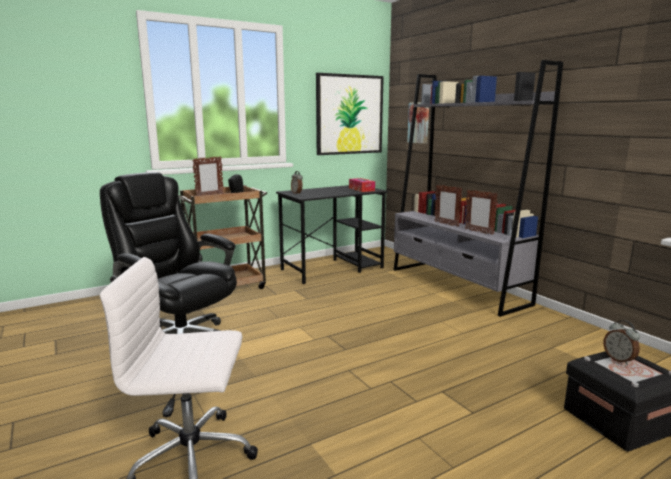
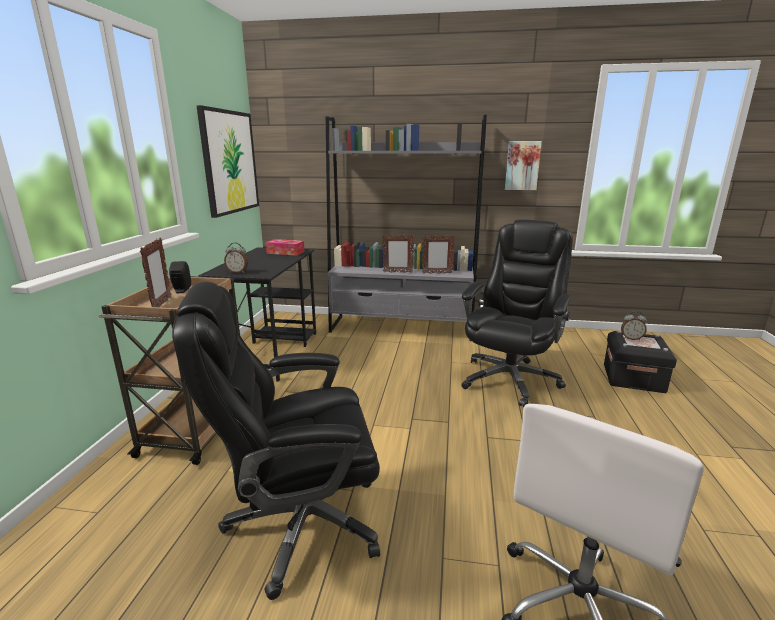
camera: 50 degrees left, 5 degrees up
(419, 122) = (310, 170): picture -> picture (522, 165)
(463, 353) = (510, 378): none -> black office chair

